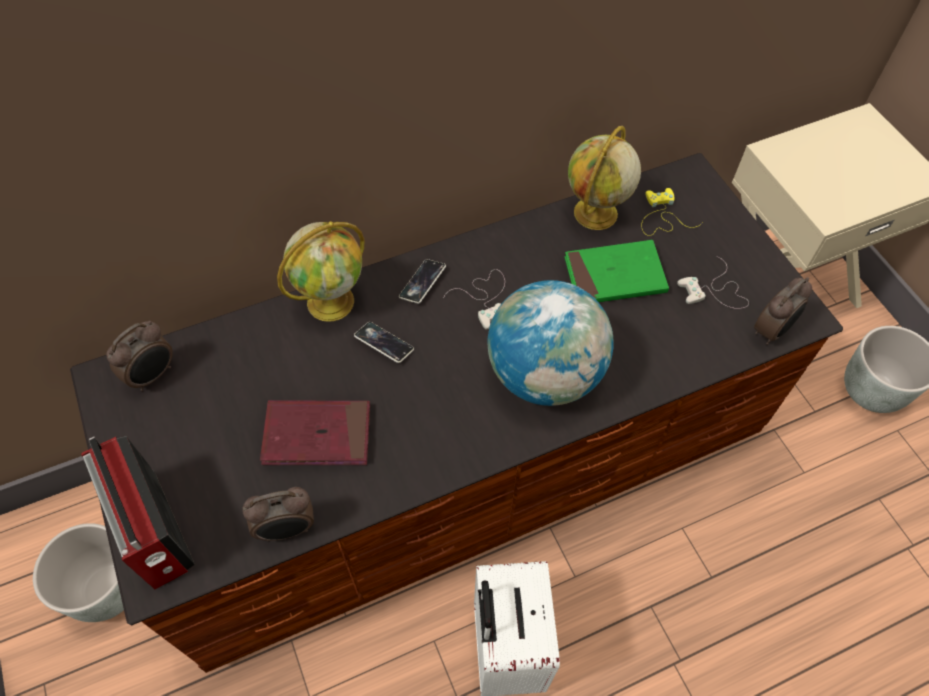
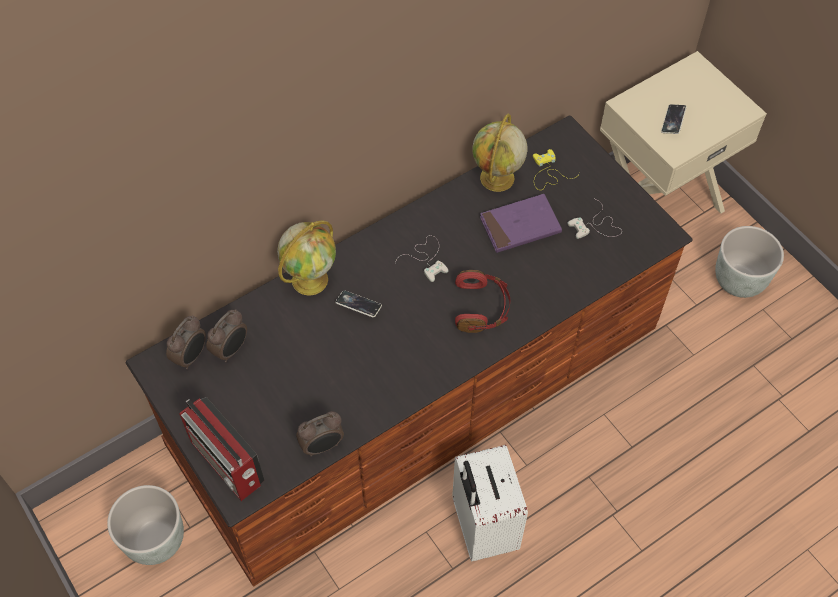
camera: 10 degrees left, 0 degrees up
(317, 435) = (326, 379): red book -> none
(422, 283) = (376, 254): phone -> phone (673, 121)
(544, 374) = (481, 308): globe -> red headphones
(614, 276) = (520, 226): green book -> purple book
(772, 331) = (641, 249): alarm clock -> alarm clock (231, 349)

